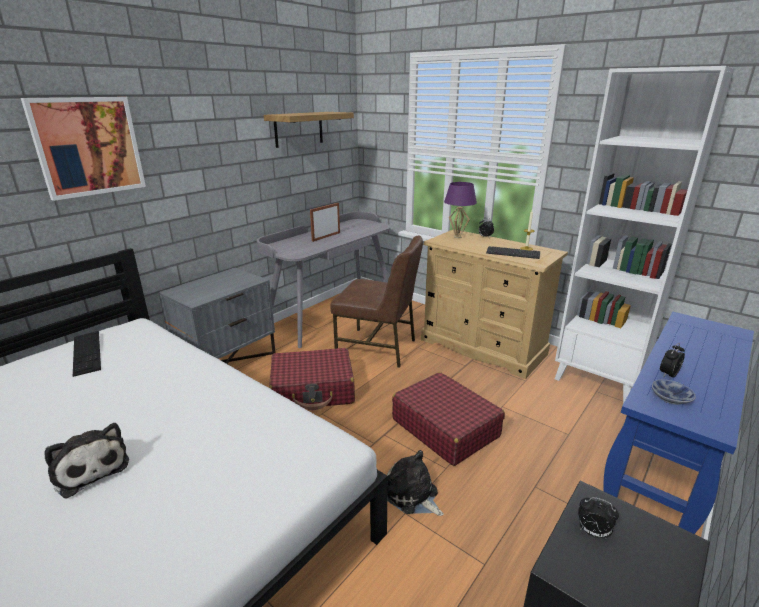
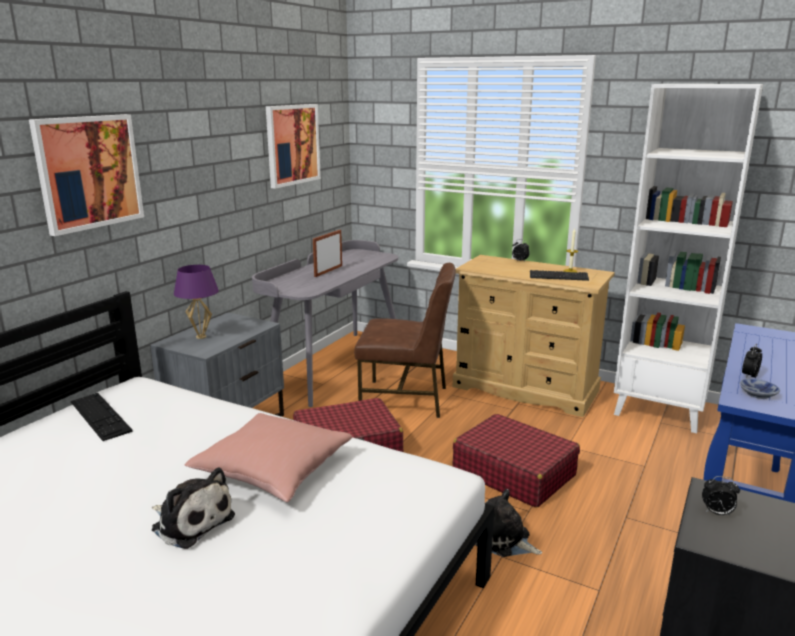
camera: 10 degrees left, 5 degrees down
(190, 421) = (273, 470): none -> pink pillow
(299, 129) = (292, 144): shelf -> picture
(457, 237) = (489, 262): purple table lamp -> purple table lamp (201, 337)

